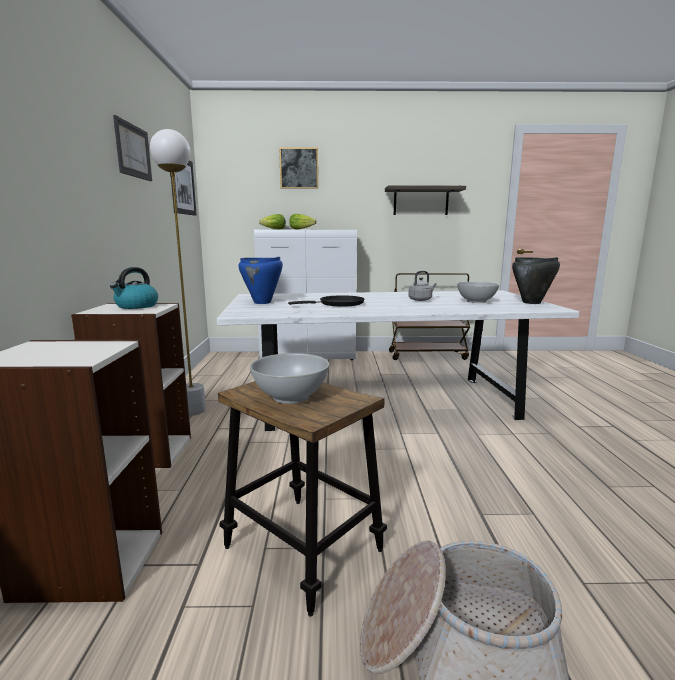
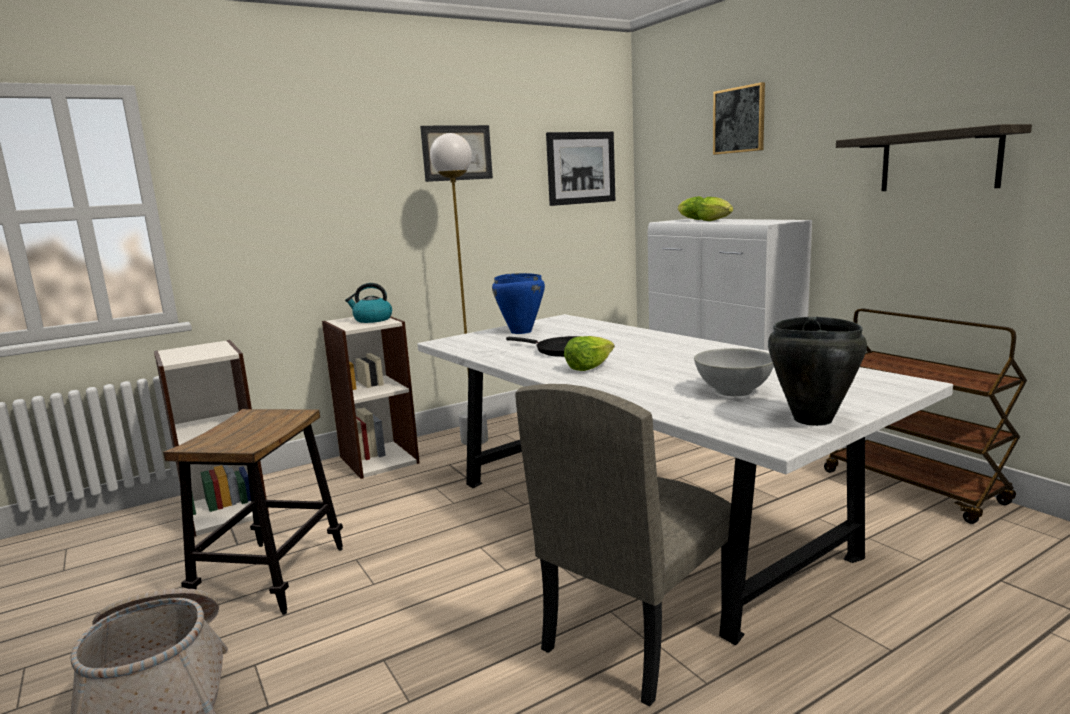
camera: 60 degrees right, 0 degrees up
(290, 397) = (244, 428): white bowl -> none
(389, 306) = (588, 367): none -> lettuce
(421, 300) = (681, 367): grey kettle -> none
(501, 434) = (637, 632): none -> beige chair

